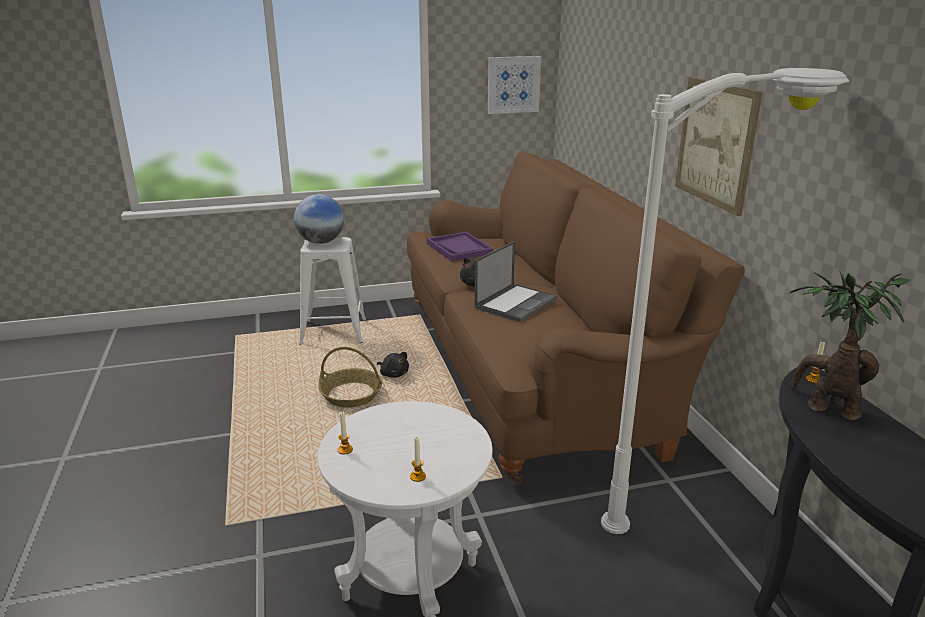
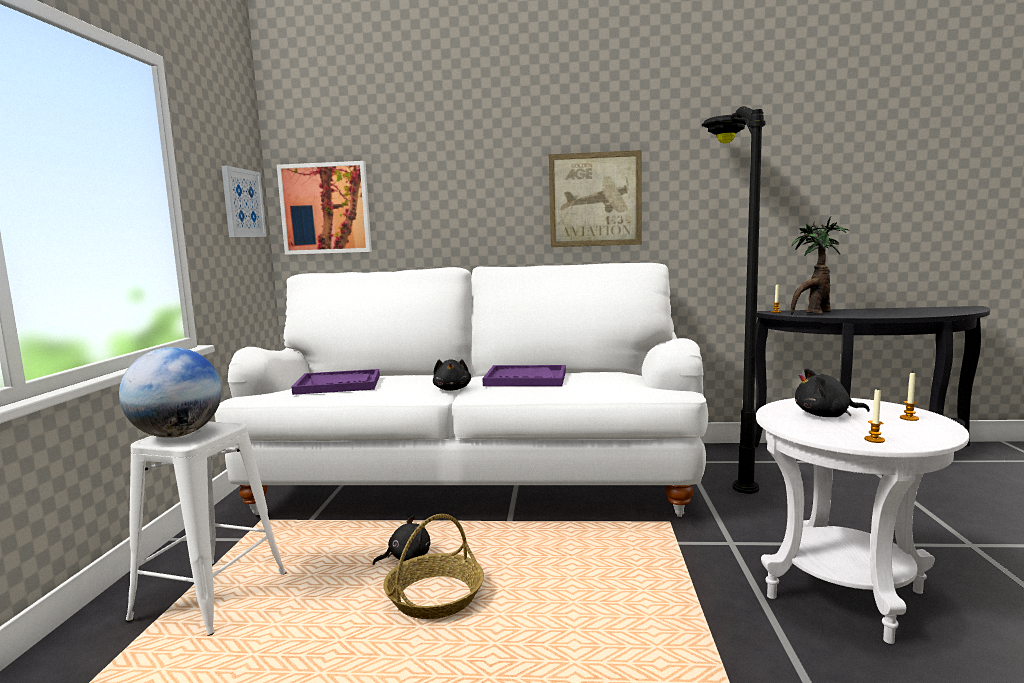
camera: 70 degrees left, 15 degrees down
(414, 433) = (825, 415): none -> black plush toy
(516, 303) = (525, 379): laptop -> purple tray
(531, 369) = (474, 480): brown sofa -> white sofa
(575, 94) = (325, 208): none -> picture
(695, 509) = (725, 461): white floor lamp -> black floor lamp

